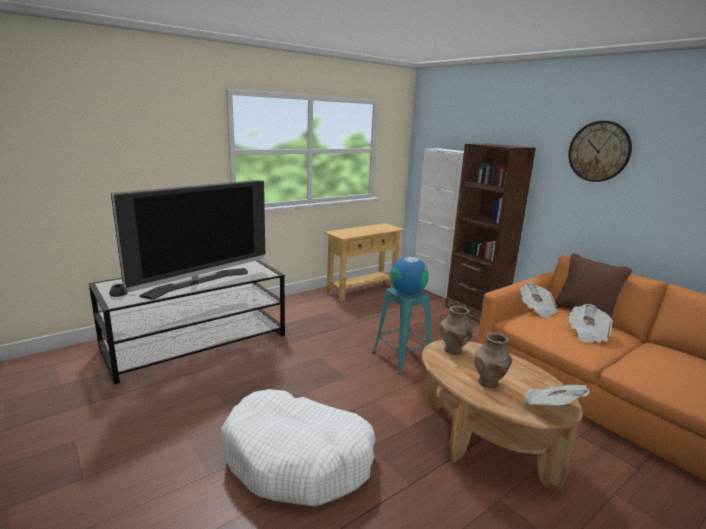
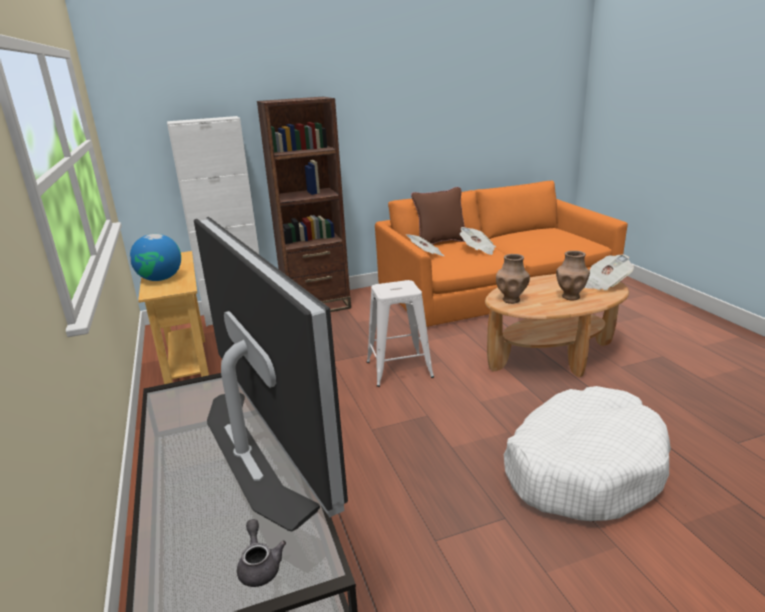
camera: 70 degrees left, 5 degrees up
(401, 358) = (399, 369): turquoise stool -> white stool
(407, 293) = (399, 288): globe -> globe (160, 279)
(599, 151) = (384, 90): wall clock -> none

